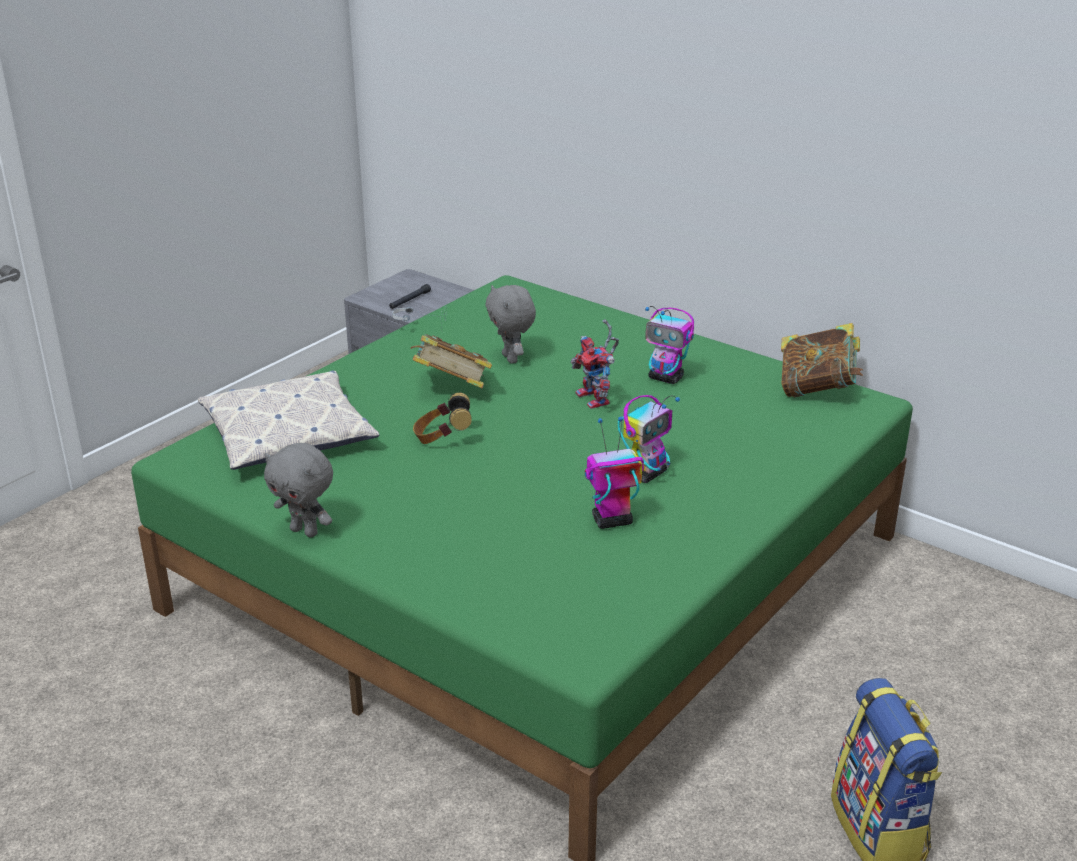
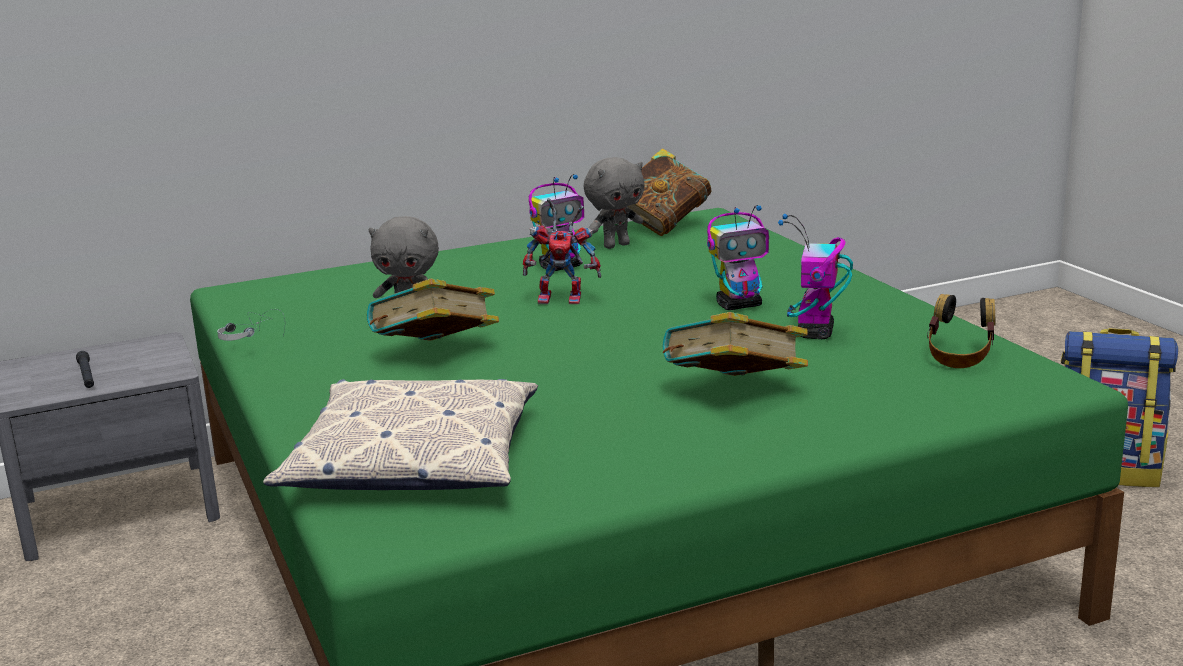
camera: 60 degrees left, 10 degrees down
(305, 531) = (683, 481): grey plush toy -> grey plush toy (616, 245)
(442, 438) = (550, 376): headphones -> headphones (959, 357)
(462, 514) = (733, 393): none -> book
(647, 473) = (739, 305): toy robot -> toy robot turned 90 degrees clockwise

